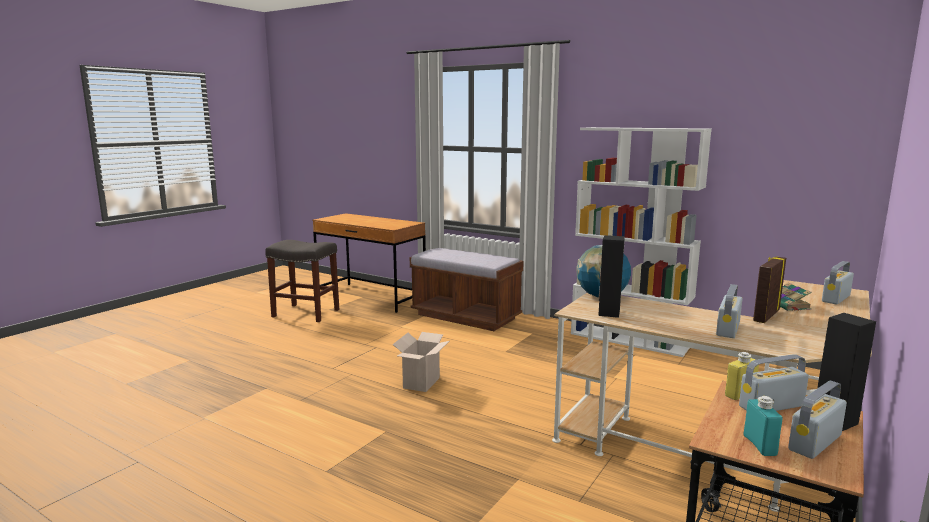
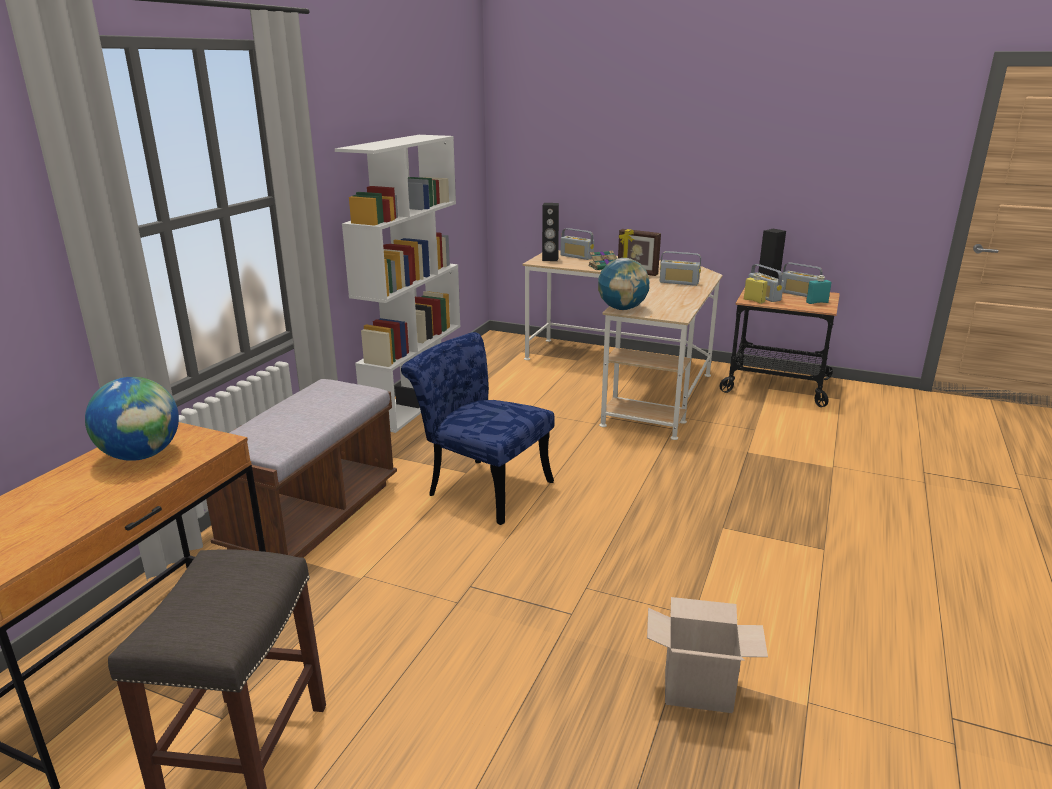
camera: 100 degrees left, 10 degrees up
(388, 223) = (141, 455): none -> globe
(422, 383) = (590, 521): cardboard box -> cardboard box (700, 690)
(483, 354) = (481, 486): none -> blue chair
(608, 313) = (671, 307): black speaker -> black speaker (550, 259)

